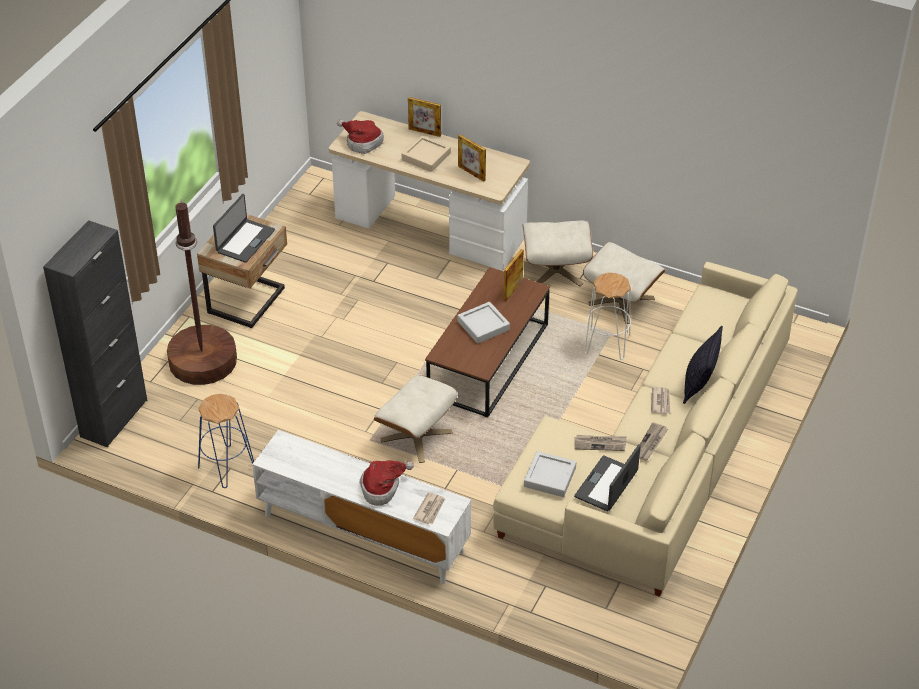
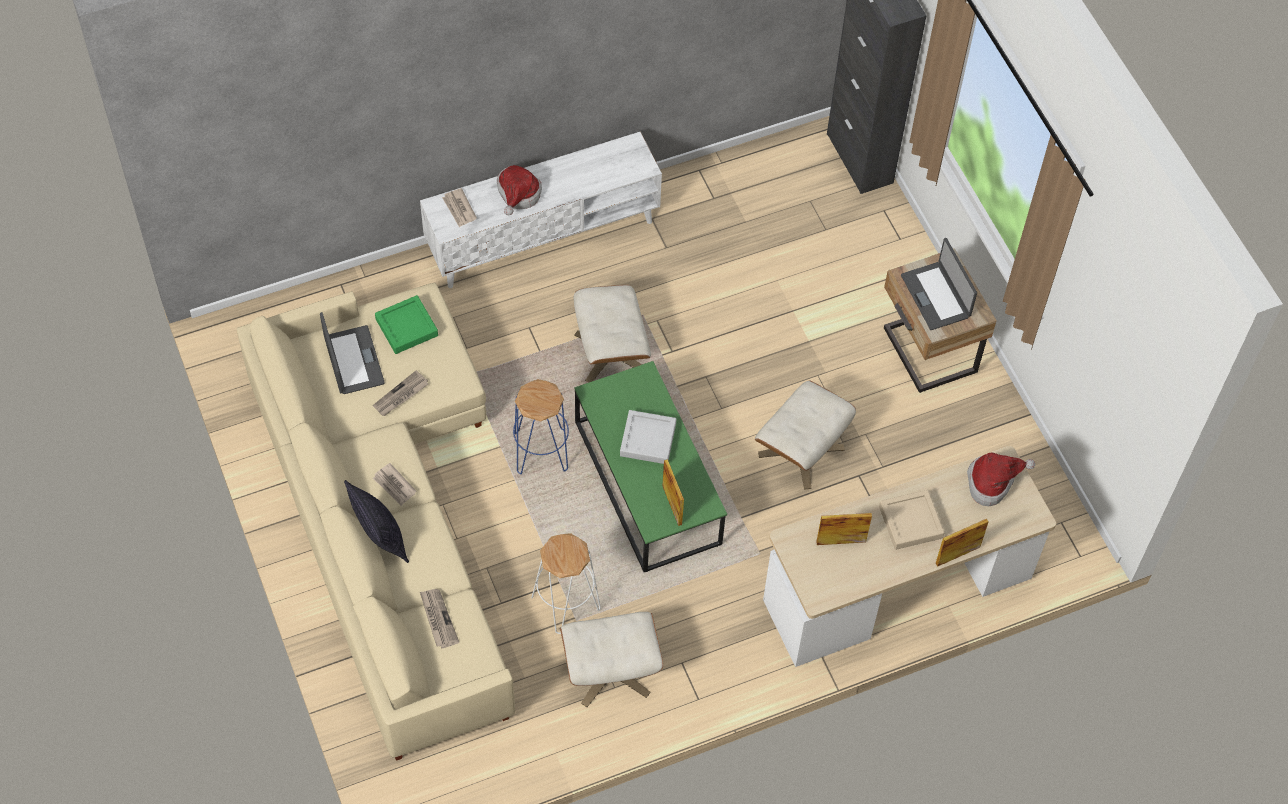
camera: 130 degrees right, 15 degrees up
(203, 361) = (873, 264): brown floor lamp -> none
(226, 466) = (718, 196): blue stool -> blue stool (541, 451)
(488, 360) = (648, 483): brown coffee table -> green coffee table
(550, 477) = (406, 327): grey tray -> green tray
(556, 270) = (716, 651): beige ottoman -> beige ottoman (801, 451)
(650, 443) = (359, 434): newspaper -> newspaper (438, 619)

